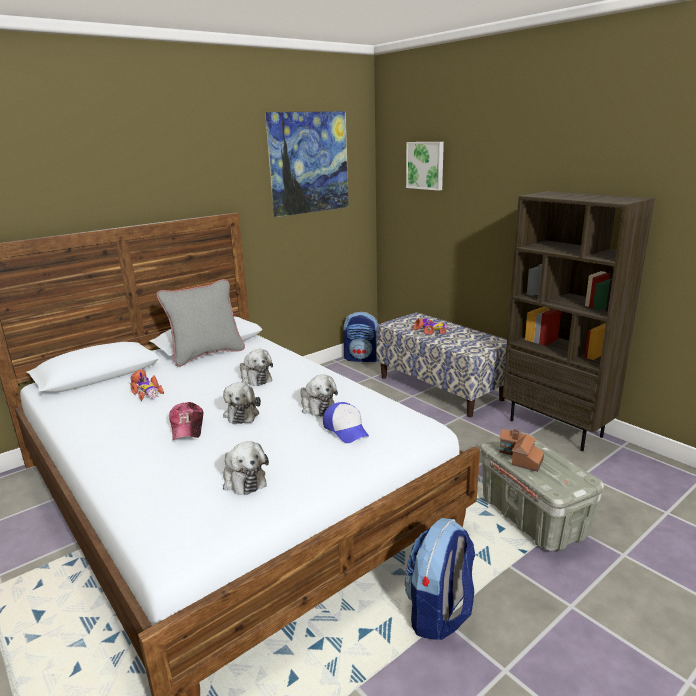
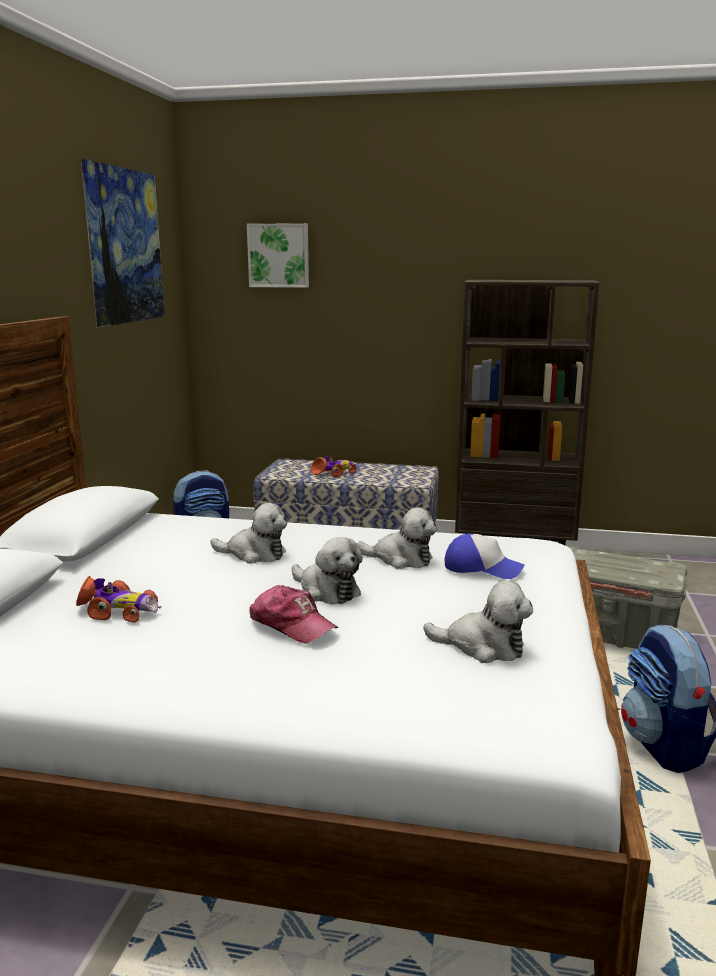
camera: 40 degrees left, 5 degrees down
(207, 354) = (113, 547): grey pillow -> none
(520, 458) = (597, 566): toy house -> none

